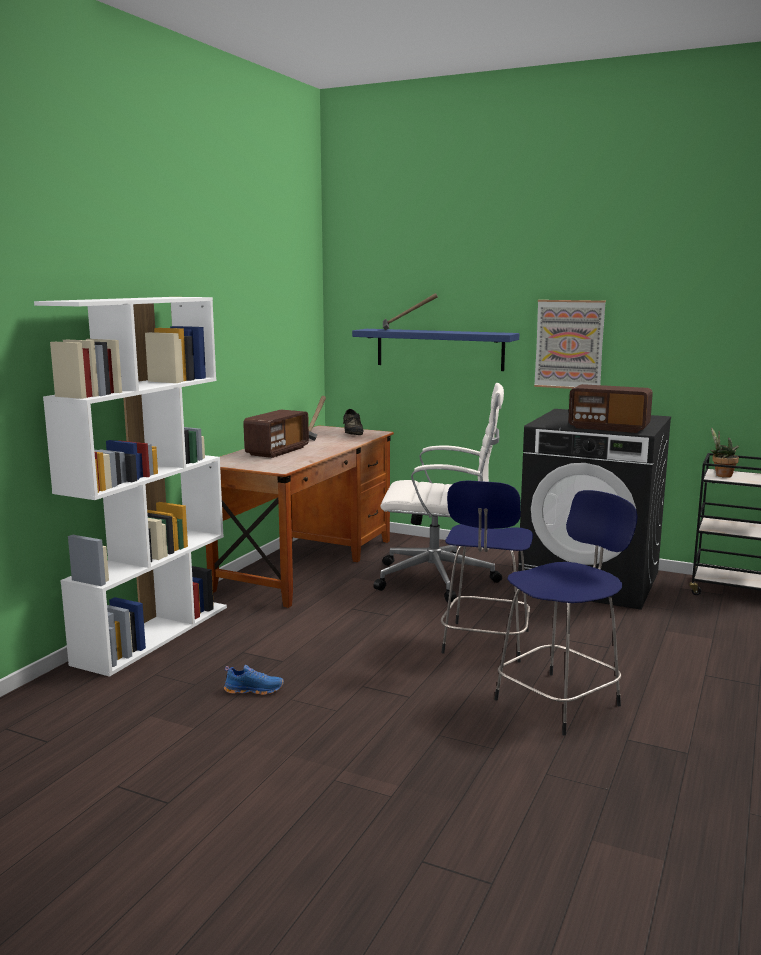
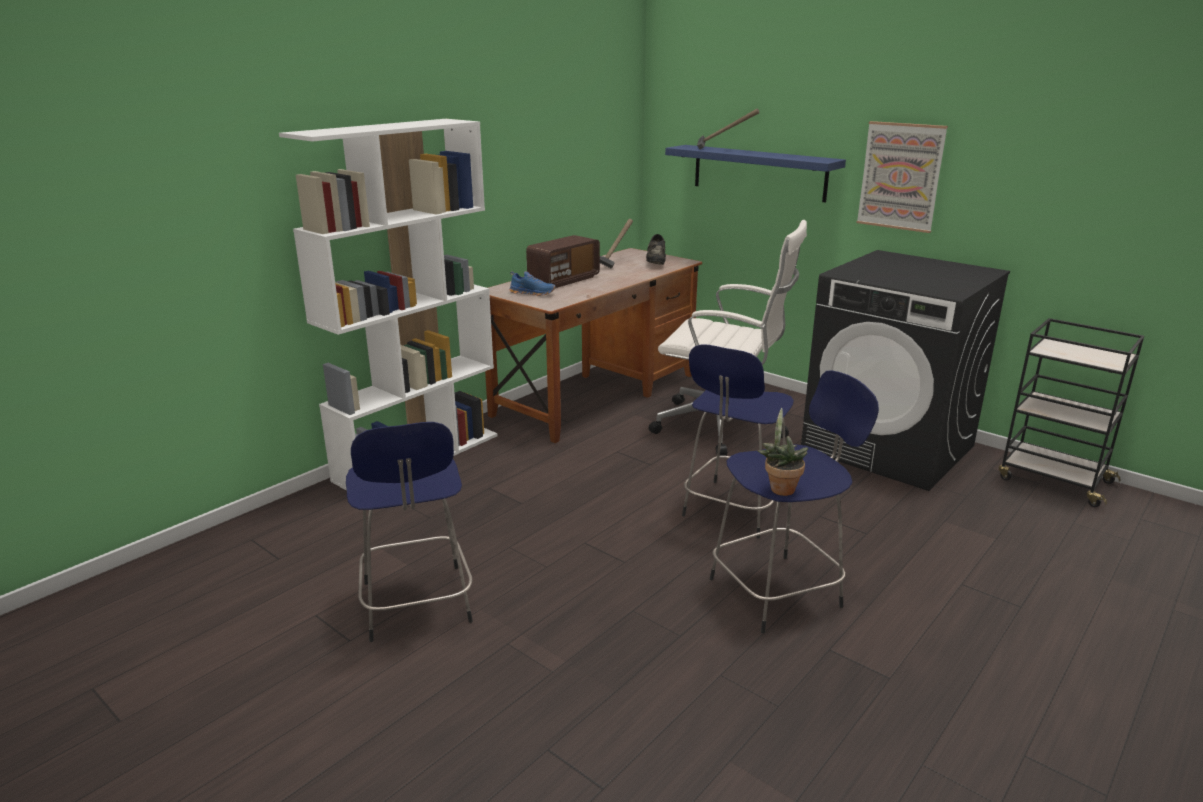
camera: 15 degrees right, 10 degrees up
(223, 761) = (417, 605): none -> blue stool
(254, 690) = (480, 531): blue shoe -> blue shoe (533, 293)
(608, 428) = (916, 285): radio -> none
(721, 475) = (1056, 348): potted plant -> potted plant (780, 488)

